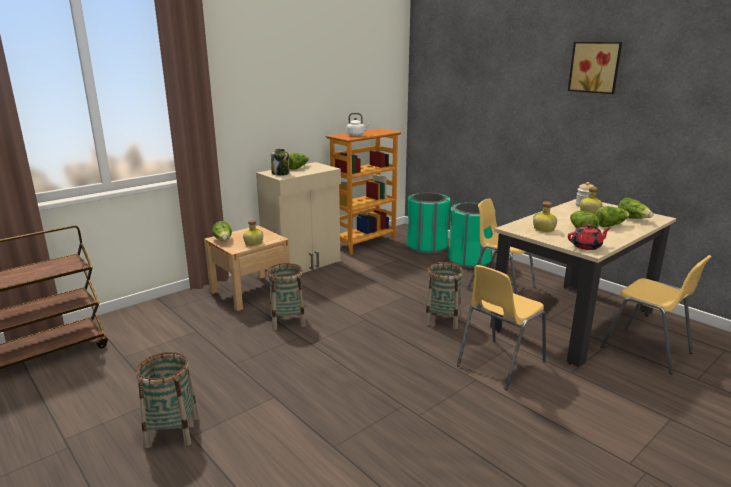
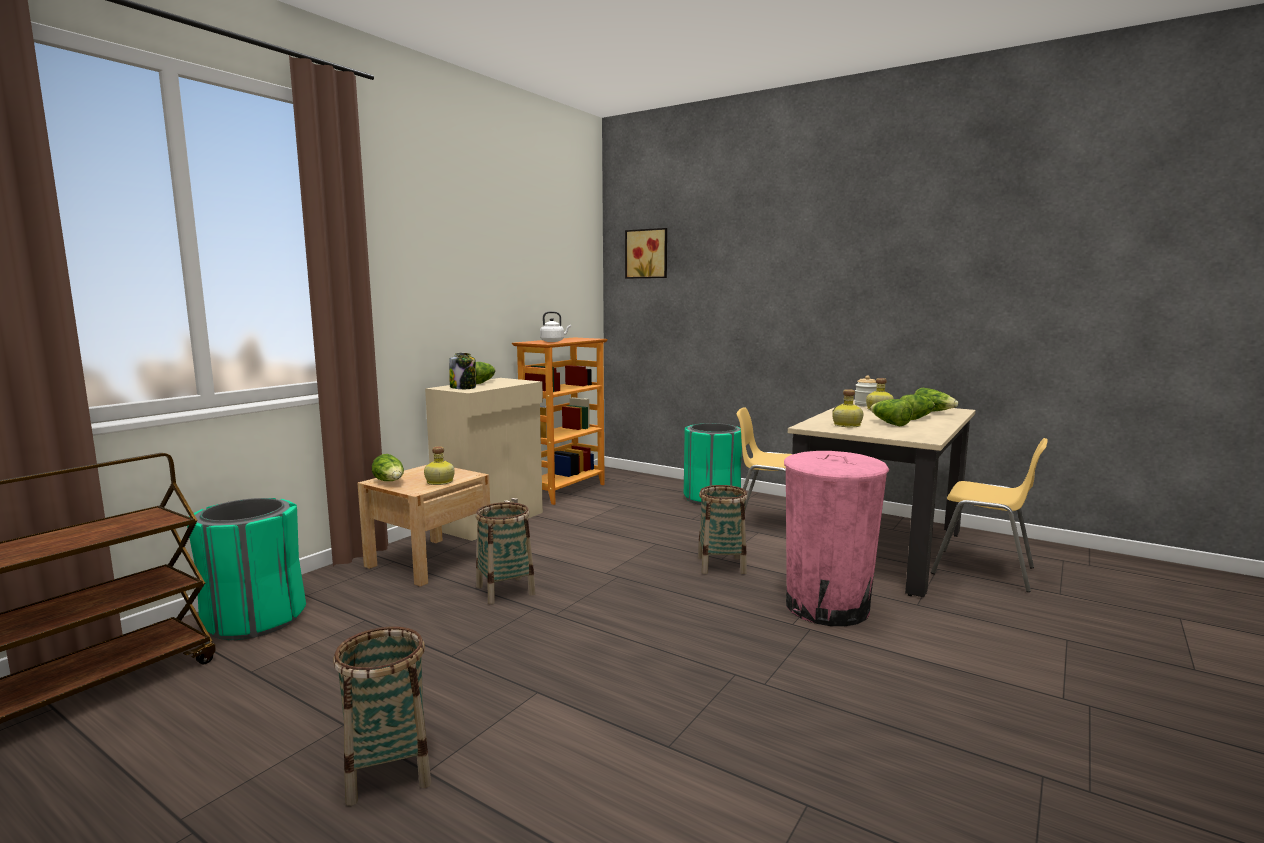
camera: 15 degrees left, 10 degrees down
(427, 247) = (649, 488): green trash can -> green trash can (254, 620)
(499, 364) = (826, 607): yellow chair -> pink trash can
(587, 246) = (915, 436): red teapot -> none
(595, 67) = (853, 244): picture -> picture (647, 254)

